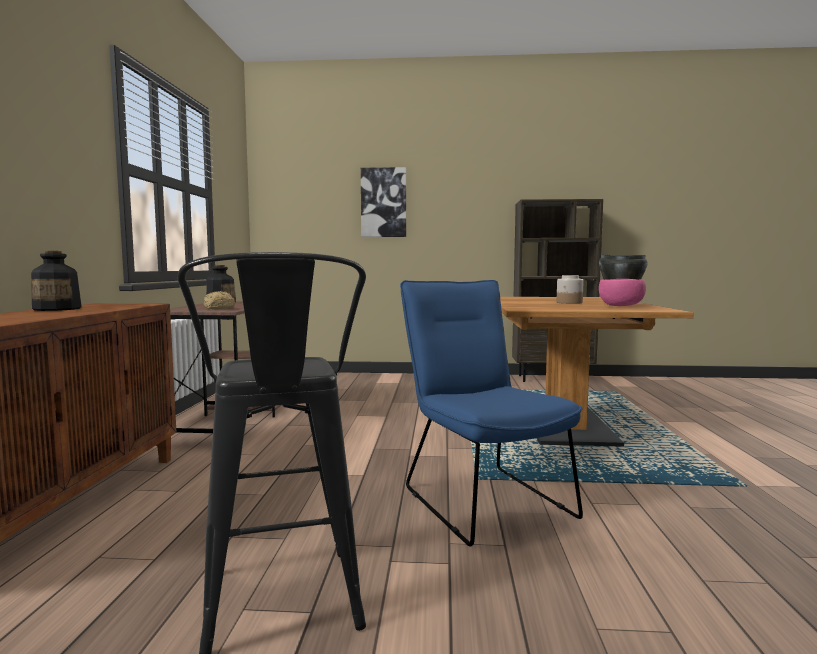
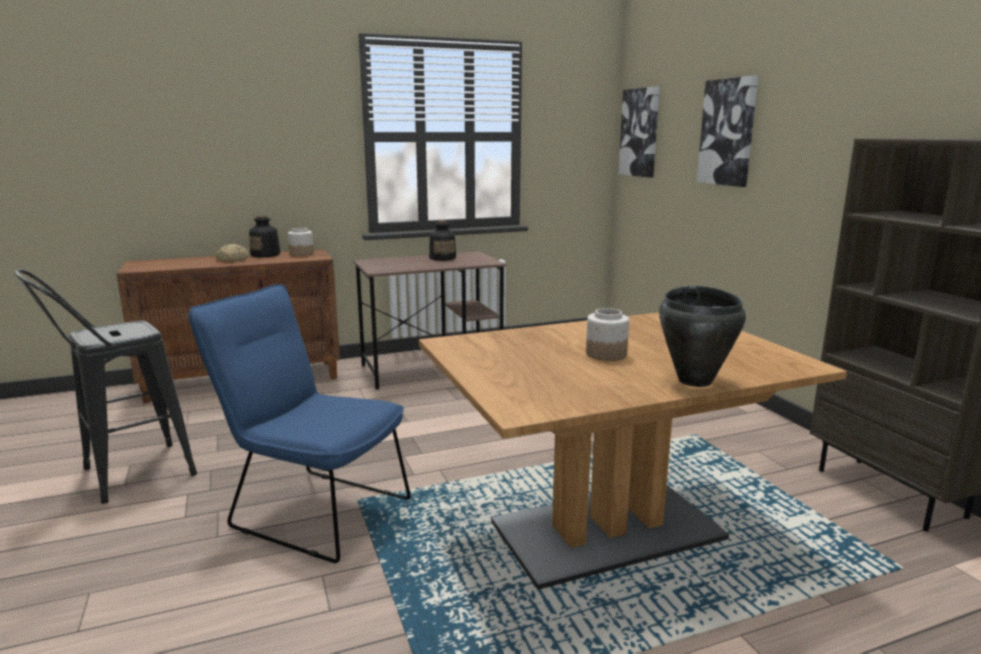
camera: 65 degrees right, 10 degrees up
(101, 305) = (301, 254): none -> jar
(219, 308) = (396, 265): bread -> bread (232, 260)
(282, 204) = (640, 132): none -> picture
(481, 497) = (312, 510): blue chair -> blue chair turned 105 degrees counterclockwise
(621, 306) = (578, 384): pink bowl -> none

